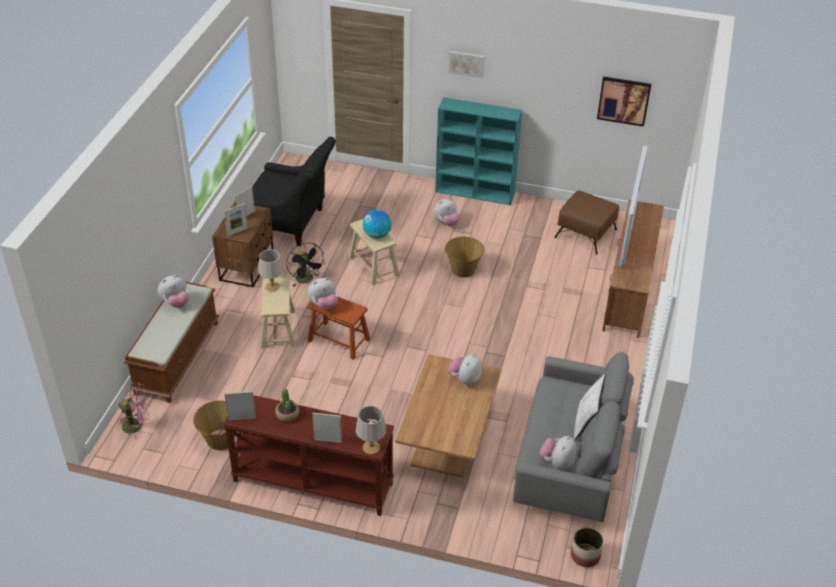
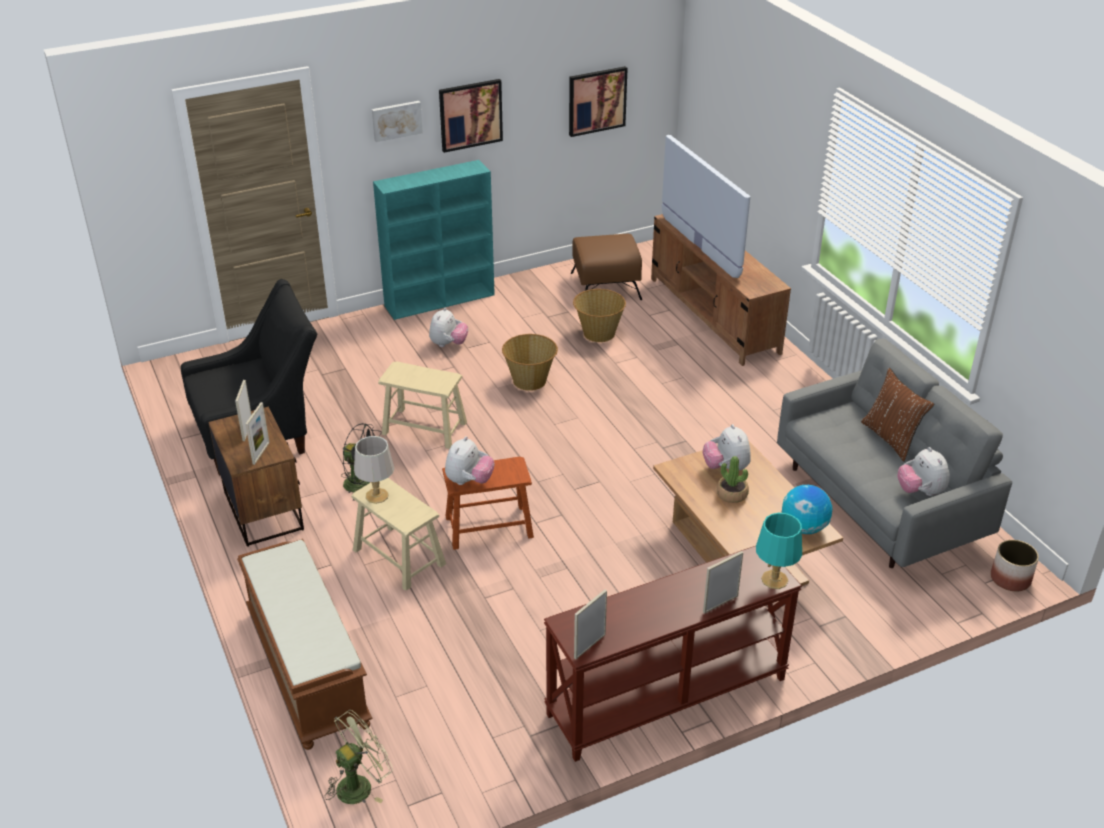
camera: 40 degrees left, 5 degrees down
(137, 425) = (360, 784): pink fan -> green fan
(176, 303) = (276, 582): plush toy -> none
(220, 439) = (493, 726): basket -> basket (598, 333)
(287, 414) = (635, 606): potted plant -> potted plant (732, 494)
(371, 447) = (775, 580): grey table lamp -> turquoise table lamp
(377, 235) = (428, 377): globe -> globe (804, 528)
(521, 77) = (470, 115): none -> picture
(586, 422) = (891, 438): white pillow -> brown pillow

